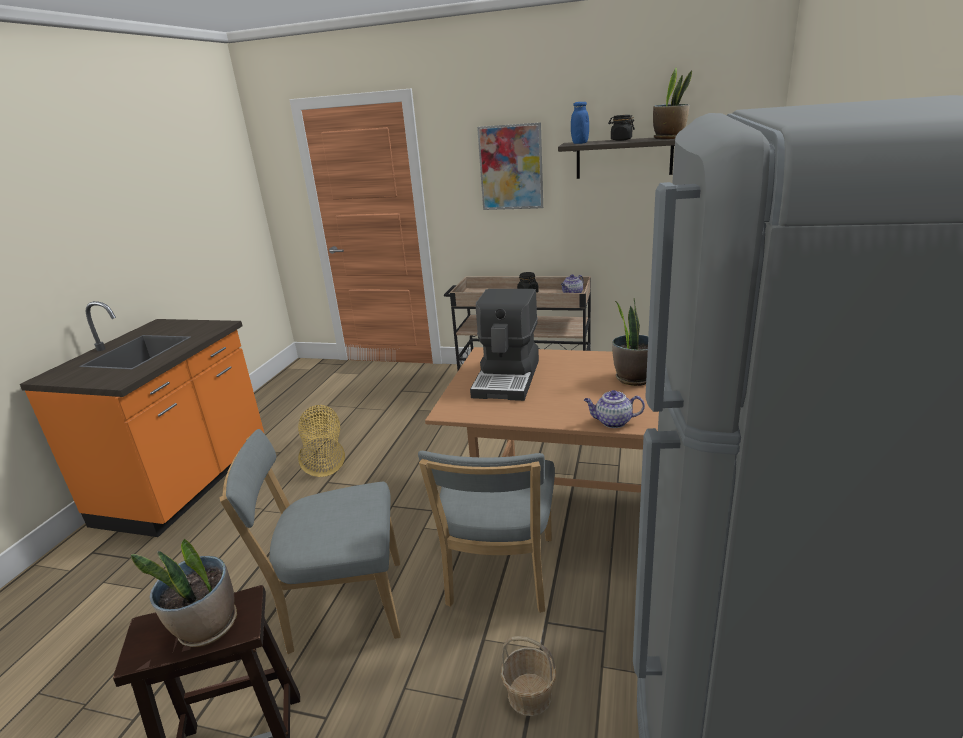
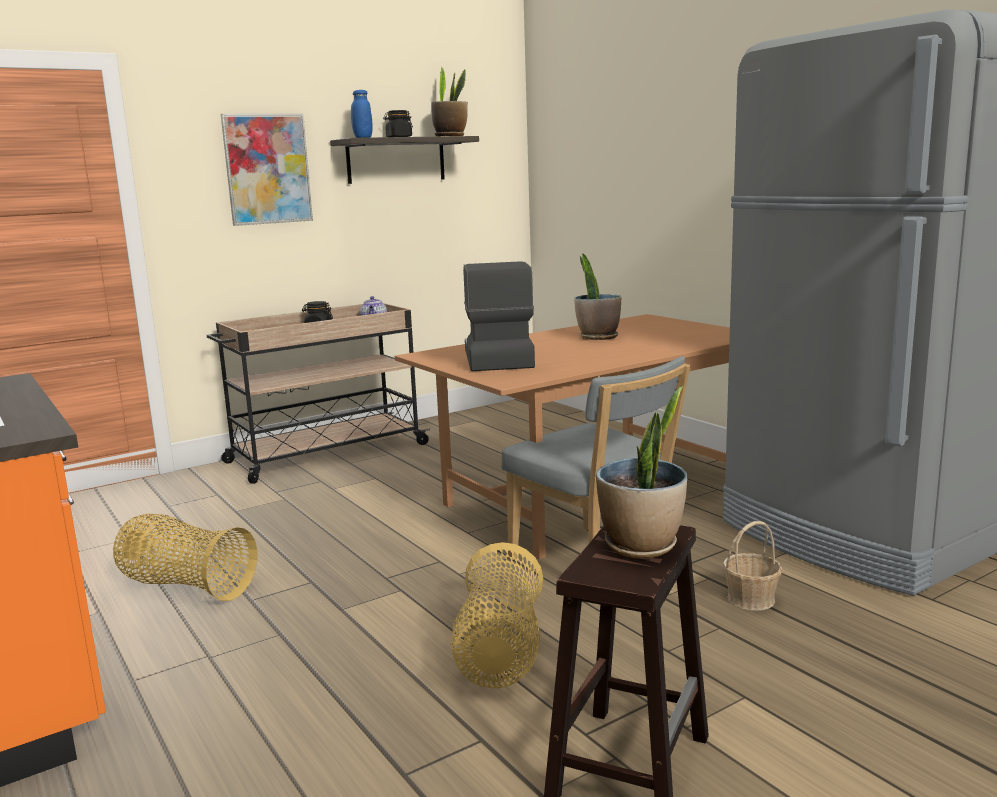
camera: 50 degrees left, 10 degrees down
(340, 606) = (500, 652): grey chair -> basket
(508, 378) = (496, 358): coffee machine -> coffee machine turned 150 degrees counterclockwise
(612, 422) = (650, 353): teapot -> none

